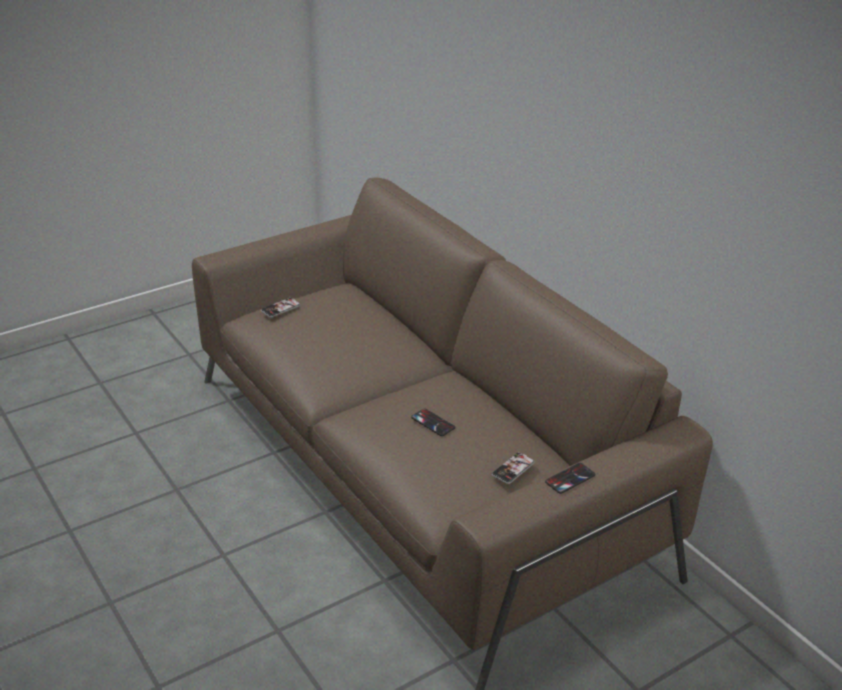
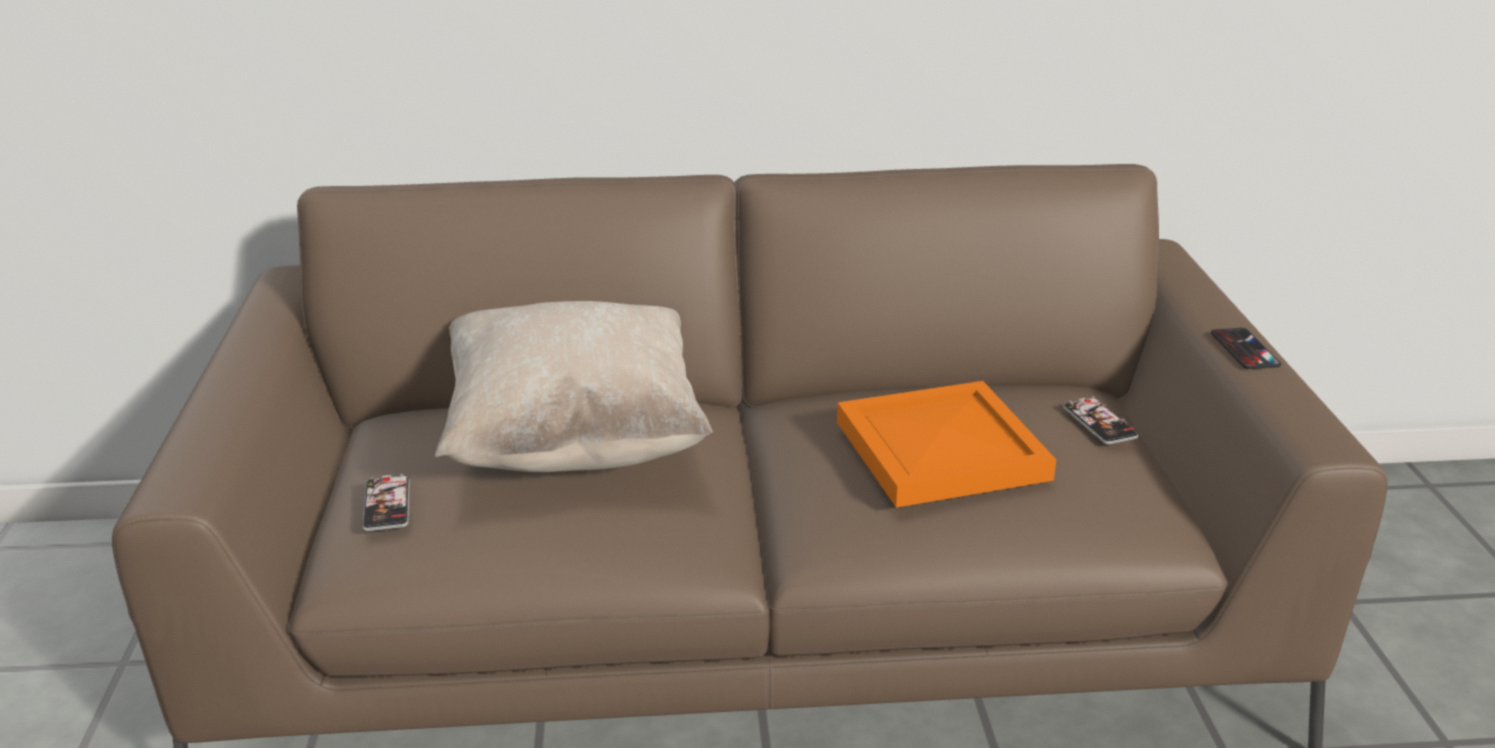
camera: 60 degrees left, 5 degrees down
(358, 330) = (575, 441): none -> beige pillow
(433, 423) = (937, 449): phone -> orange tray

